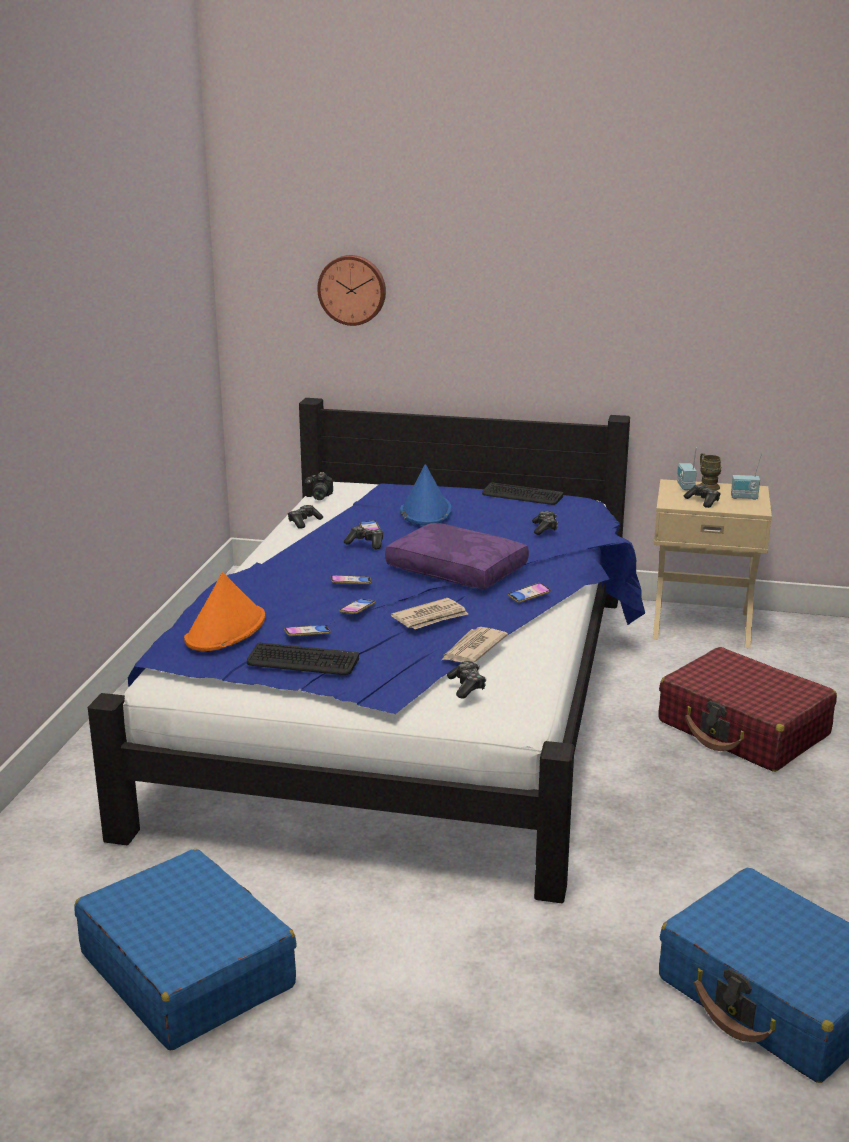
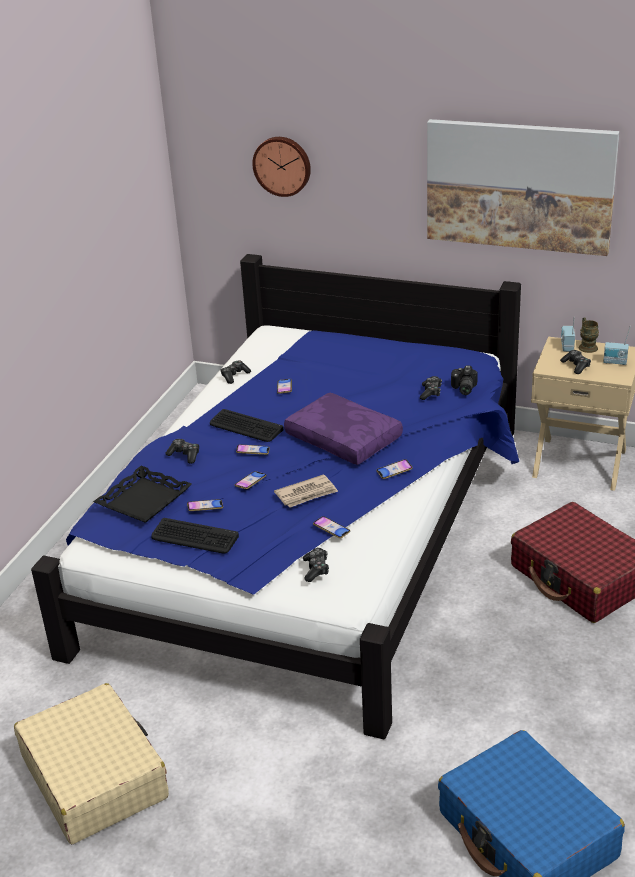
camera: 10 degrees right, 10 degrees up
(187, 969) = (94, 777): blue suitcase -> beige suitcase
(226, 630) = (143, 500): orange hat -> black tray
(317, 497) = (252, 345): camera -> camera (463, 389)
(366, 543) = (276, 407): game controller -> game controller (184, 455)
(425, 511) = (336, 368): blue hat -> none
(472, 649) = (331, 529): newspaper -> phone
(522, 495) = (424, 350): keyboard -> keyboard (245, 427)
(629, 302) = (519, 185): none -> picture

